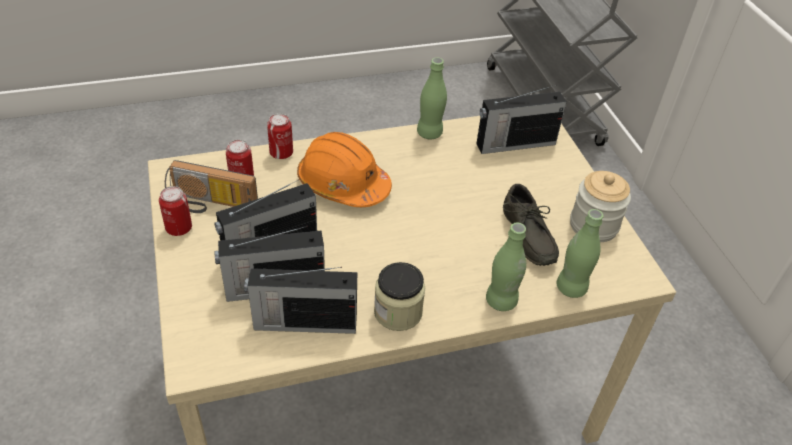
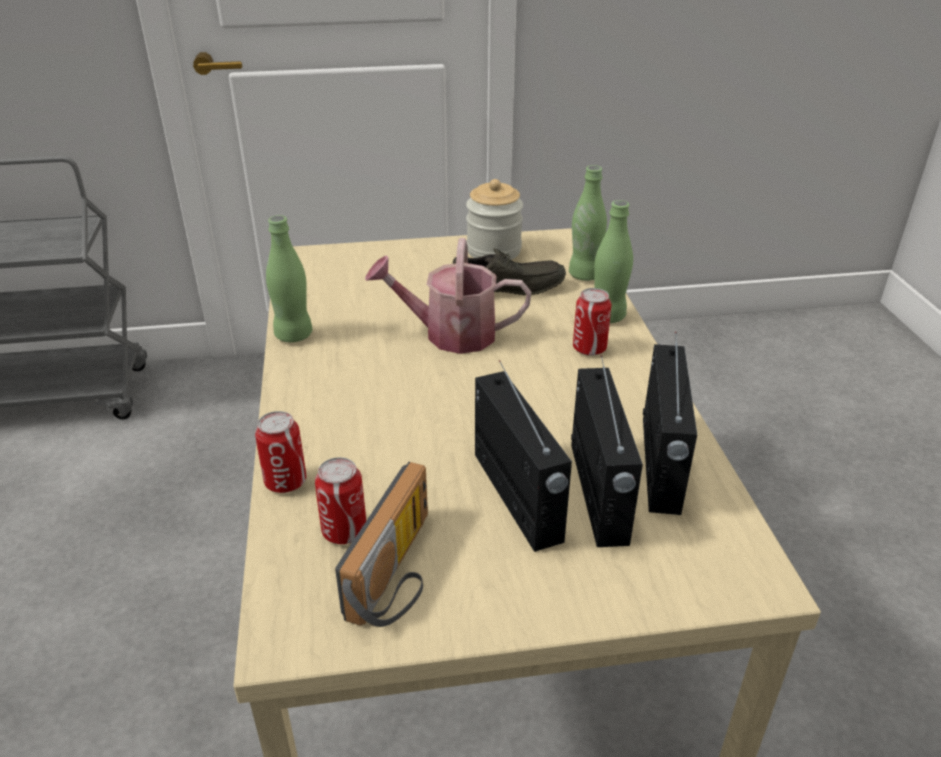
camera: 80 degrees left, 10 degrees down
(179, 228) = (458, 615): can -> can (589, 348)
(343, 184) = (384, 418): orange hard hat -> none
(398, 312) = (631, 386): jar -> none
(449, 207) = (450, 334): none -> watering can
(514, 144) = (341, 277): radio -> none

